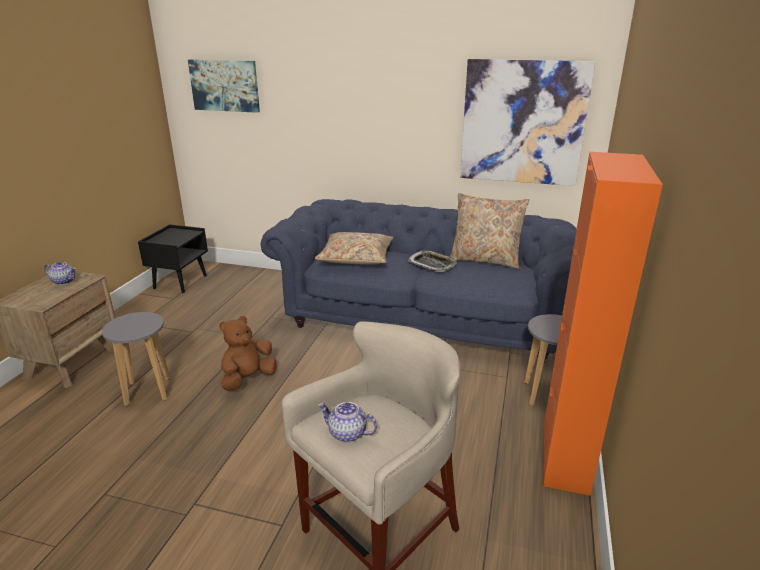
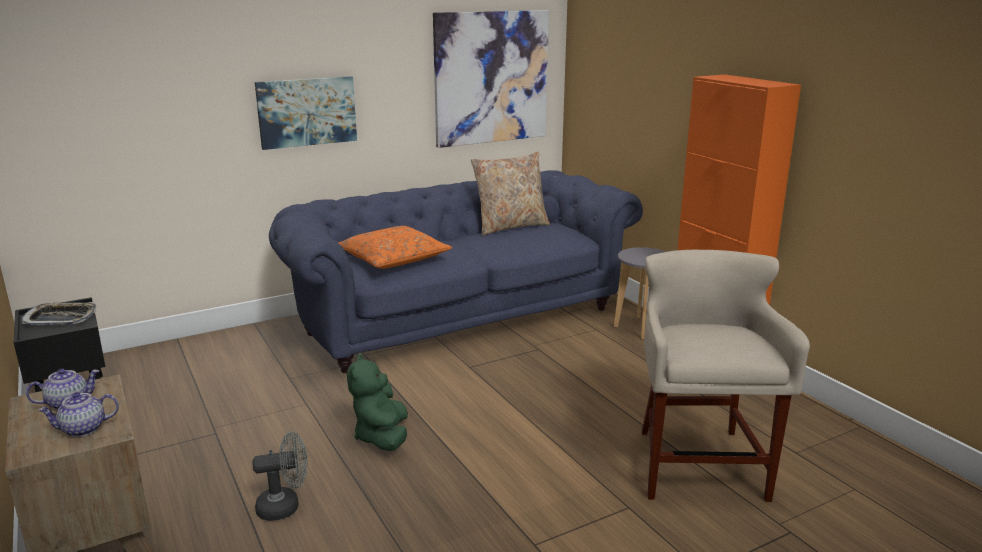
camera: 45 degrees left, 5 degrees down
(148, 391) = (285, 506): grey stool -> grey fan
(225, 85) = (92, 67): picture -> picture (307, 112)
(248, 379) = (382, 437): brown plush toy -> green plush toy
(347, 434) = (717, 347): teapot -> teapot (83, 429)
(356, 257) = (393, 259): beige pillow -> orange pillow
(432, 264) = (477, 242): tray -> tray (61, 318)

